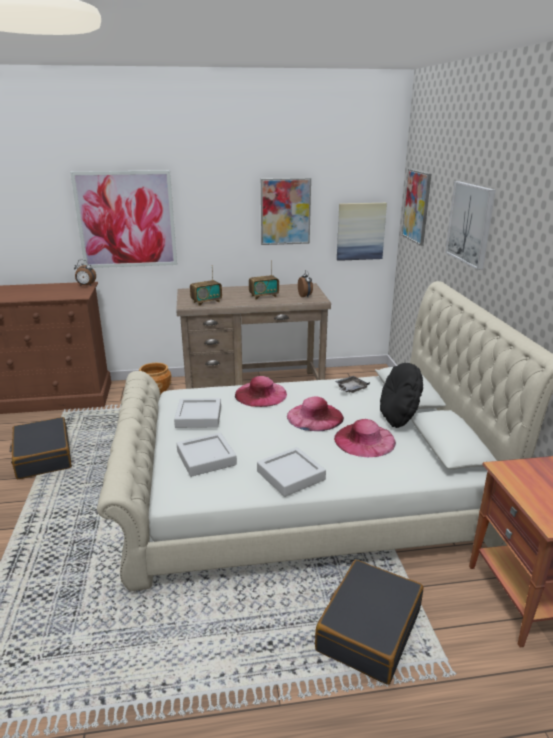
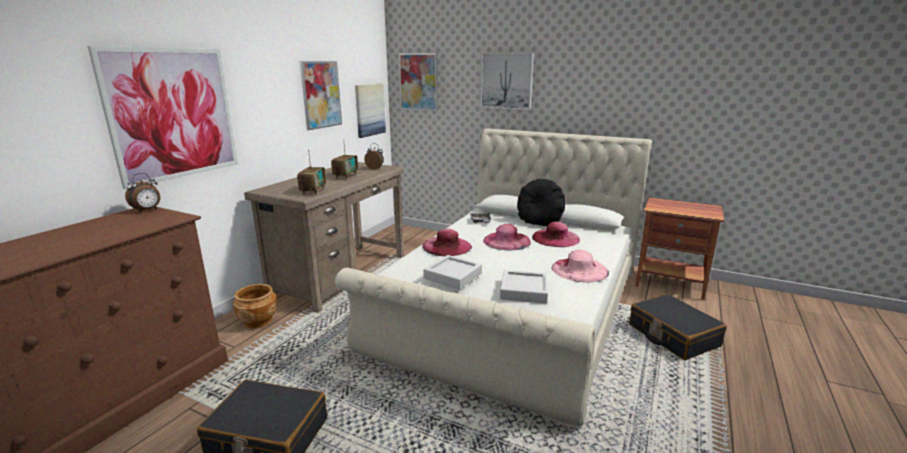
camera: 55 degrees left, 5 degrees down
(290, 475) = (579, 269): grey tray -> pink hat

